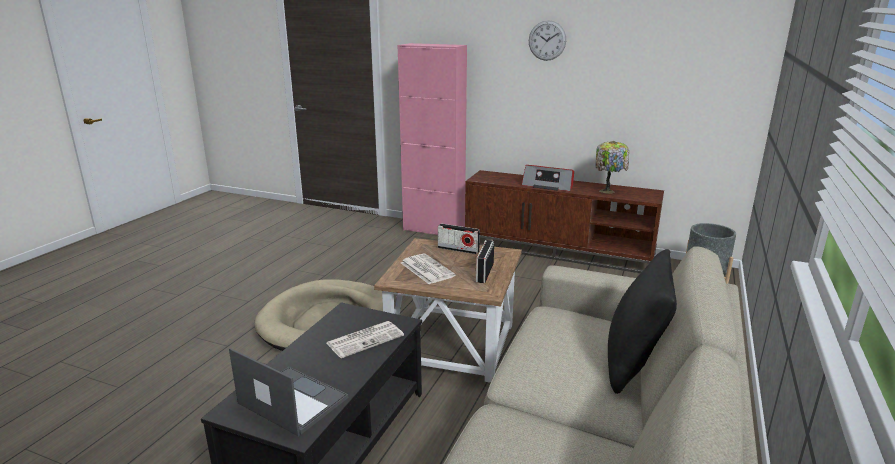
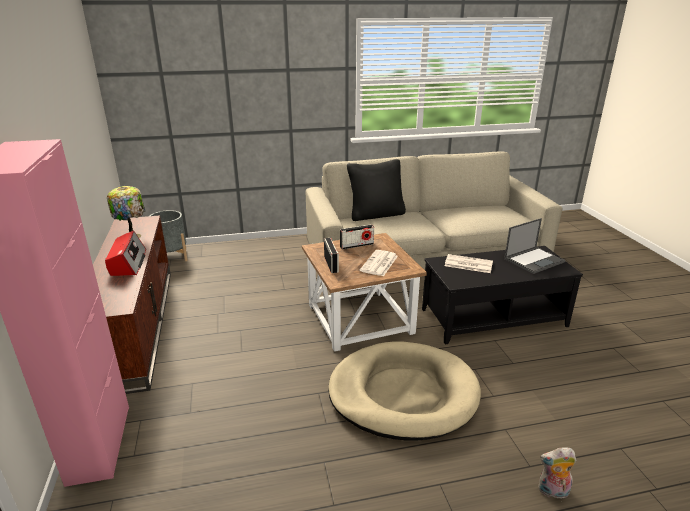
camera: 125 degrees left, 5 degrees up
(171, 333) = (552, 492): none -> plush toy
(291, 400) = (534, 260): laptop -> laptop turned 120 degrees counterclockwise
(547, 40) = (36, 105): wall clock -> none

